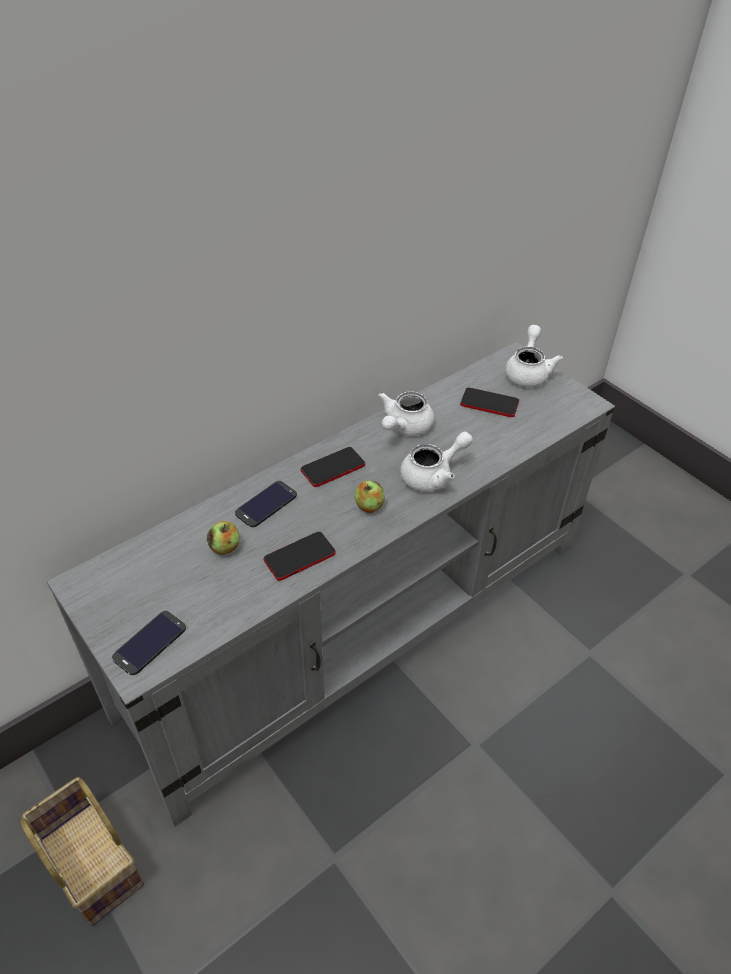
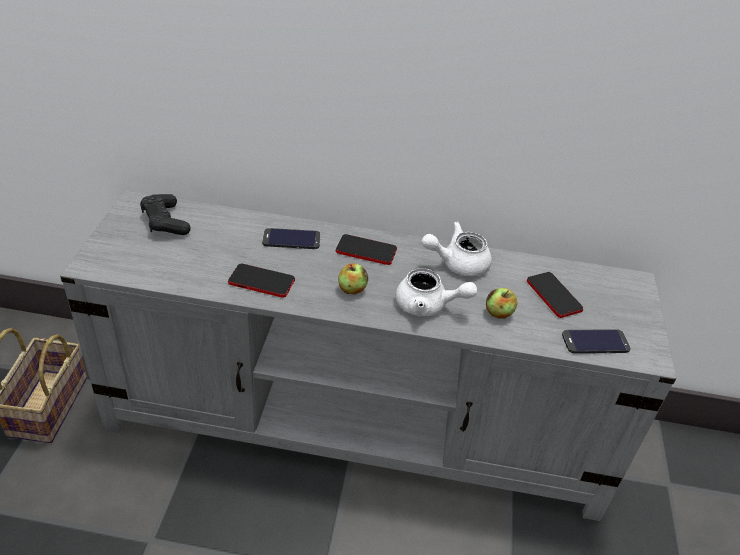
camera: 45 degrees right, 5 degrees down
(139, 577) = (165, 222): none -> black game controller
(149, 643) = (116, 257): phone -> phone (595, 342)
(225, 547) = (230, 243): apple -> apple (498, 313)
(528, 372) = (627, 299): white teapot -> none

